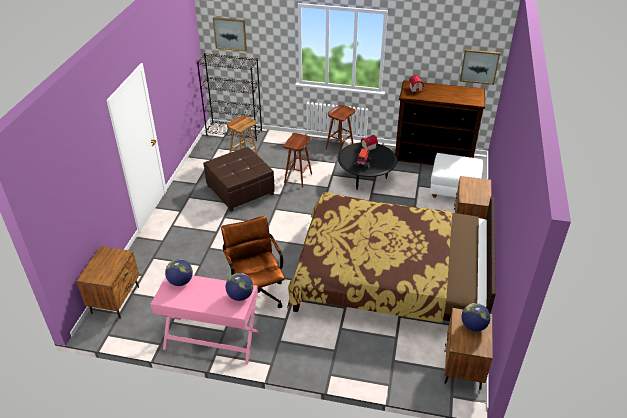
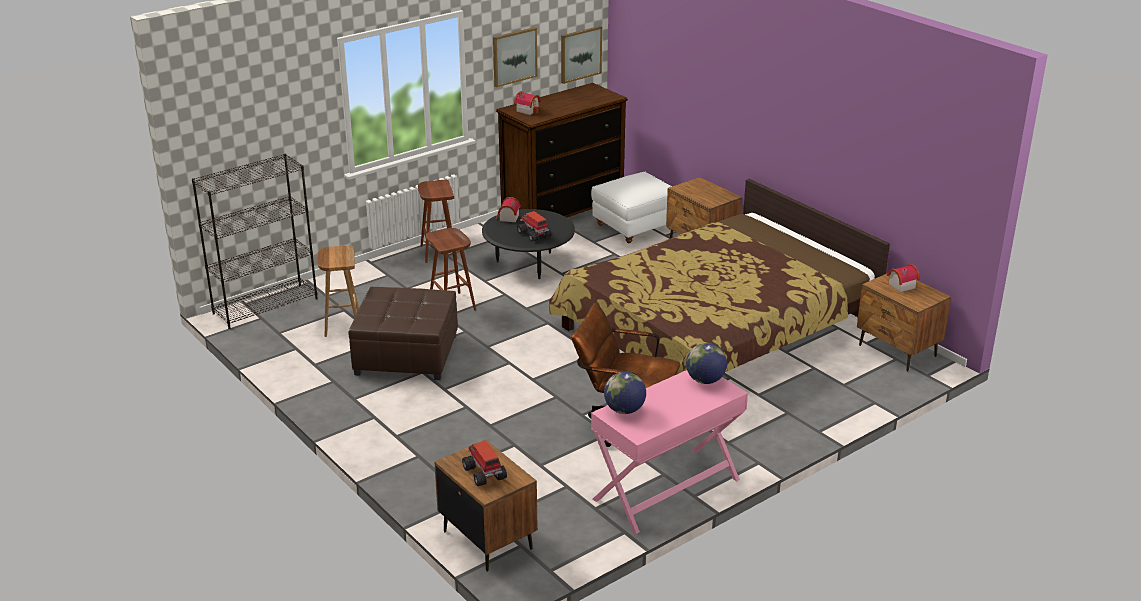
camera: 50 degrees left, 10 degrees down
(102, 267) = (485, 474): none -> toy truck
(230, 34) = (232, 127): picture -> picture (514, 56)
(473, 326) = (900, 285): globe -> toy house

